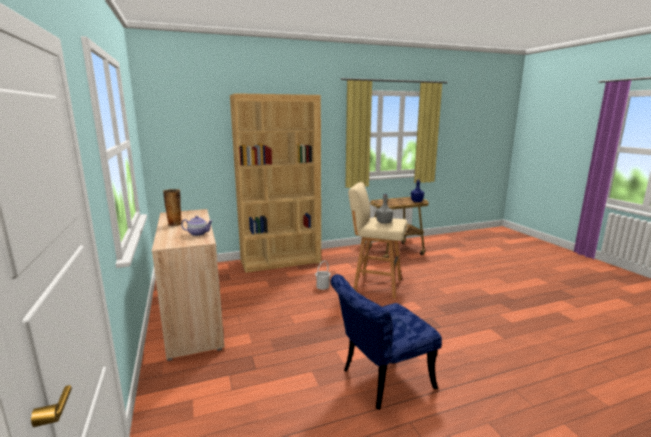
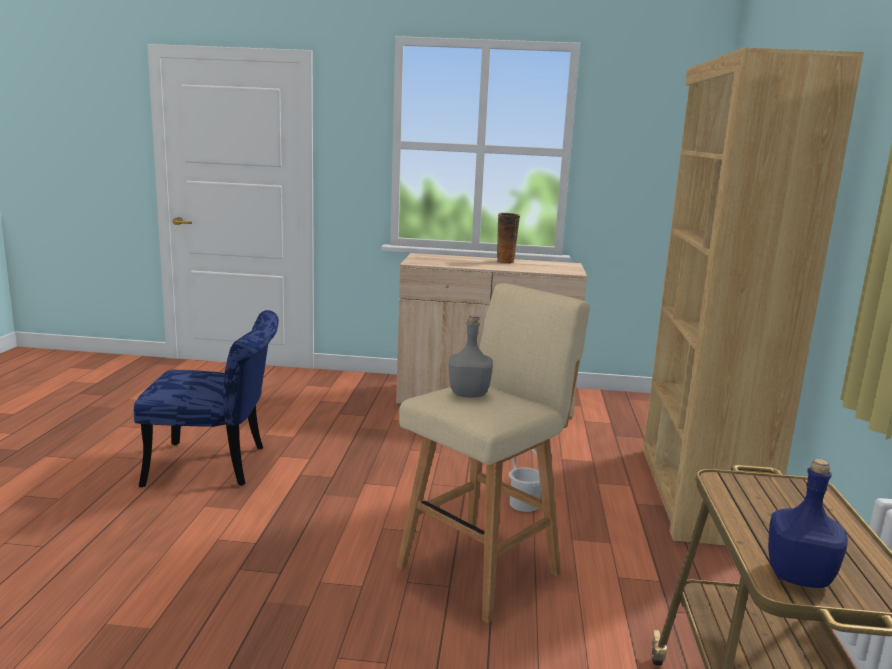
camera: 115 degrees right, 0 degrees up
(198, 234) = (447, 263): teapot -> none
(380, 380) = (217, 466): blue chair -> blue chair turned 90 degrees clockwise

